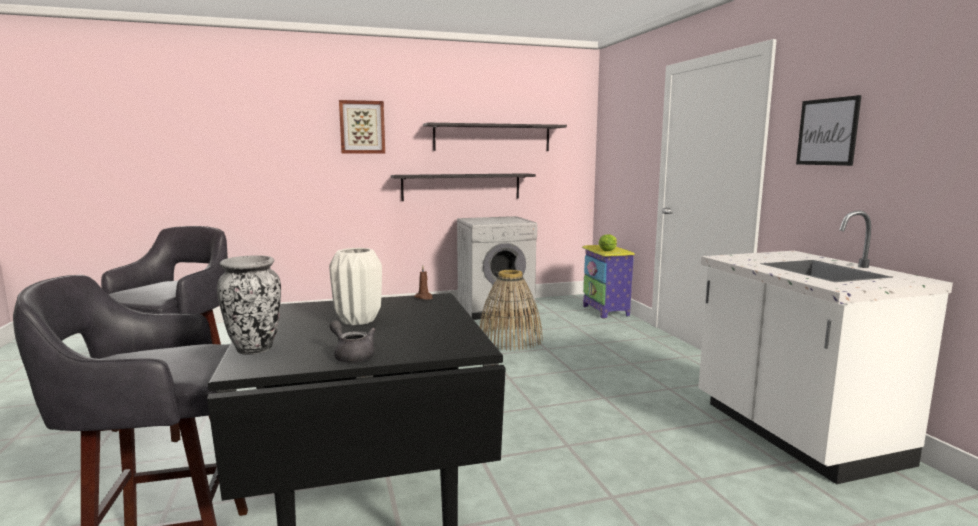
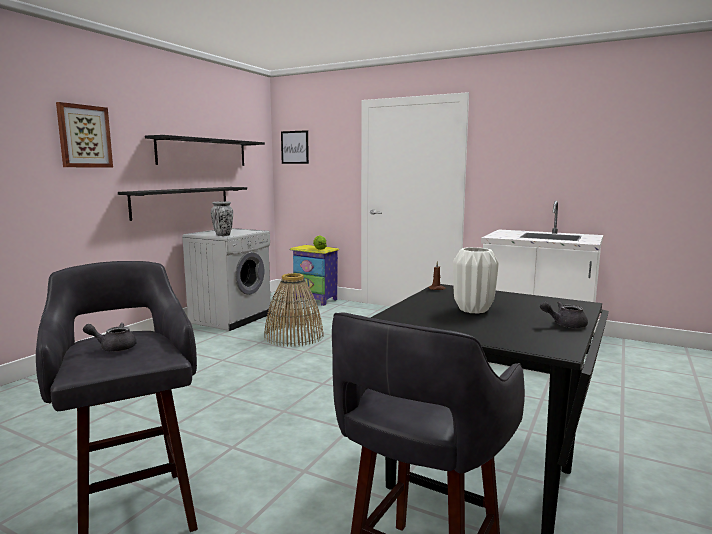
camera: 45 degrees left, 0 degrees up
(156, 287) = (114, 347): none -> grey teapot
(255, 349) = (509, 340): vase -> vase (223, 235)
(827, 132) = (515, 154): picture -> picture (295, 147)

